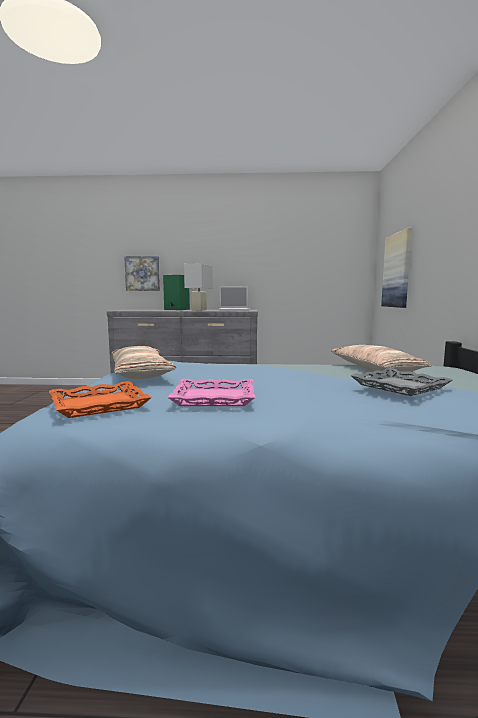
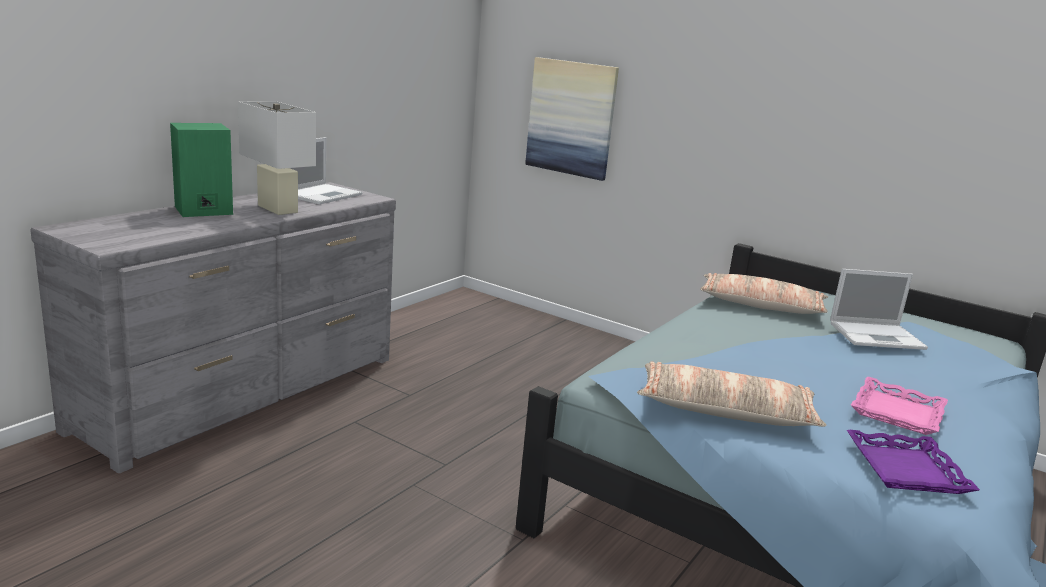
camera: 60 degrees left, 10 degrees up
(99, 405) = (907, 470): orange tray -> purple tray
(142, 273) = (80, 119): picture -> none
(400, 386) = (878, 336): grey tray -> laptop

